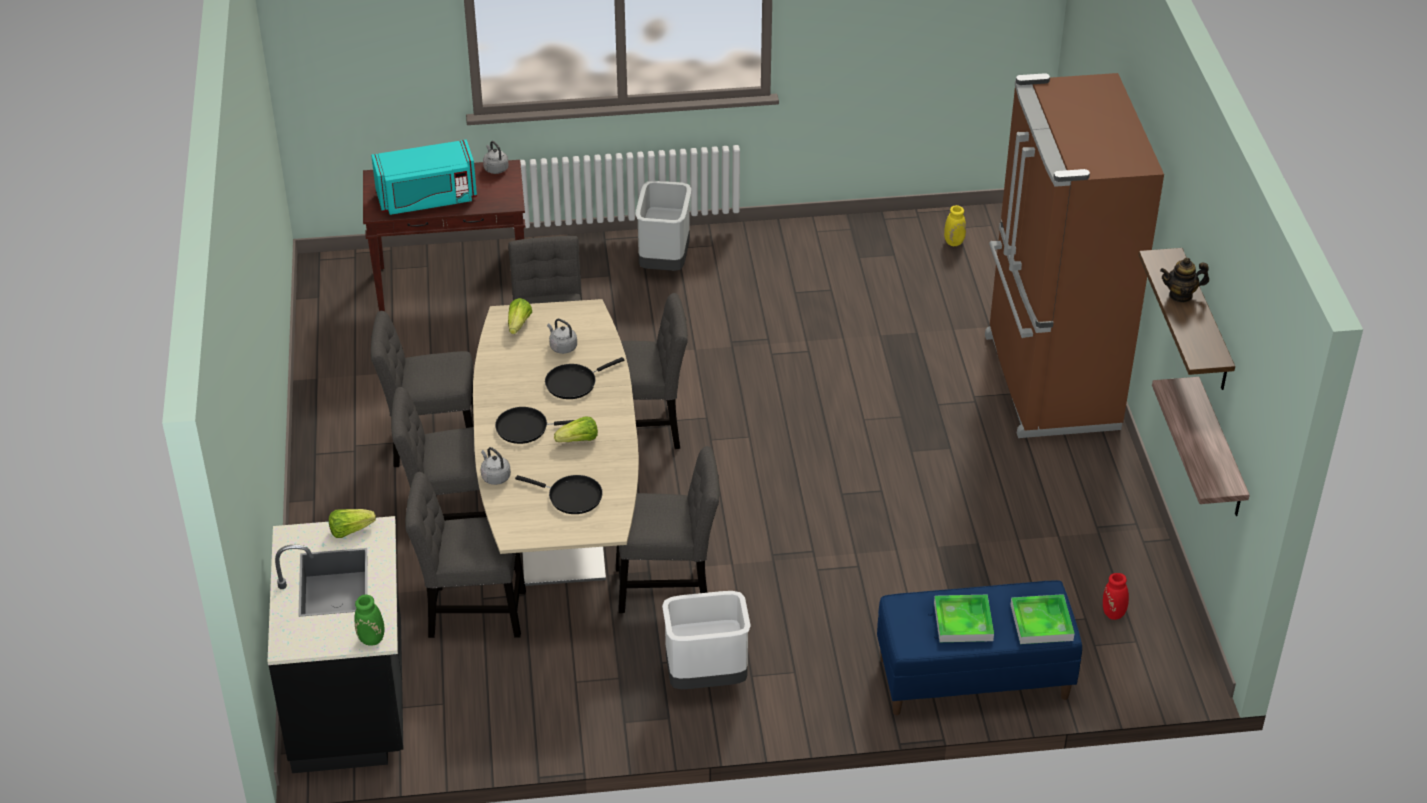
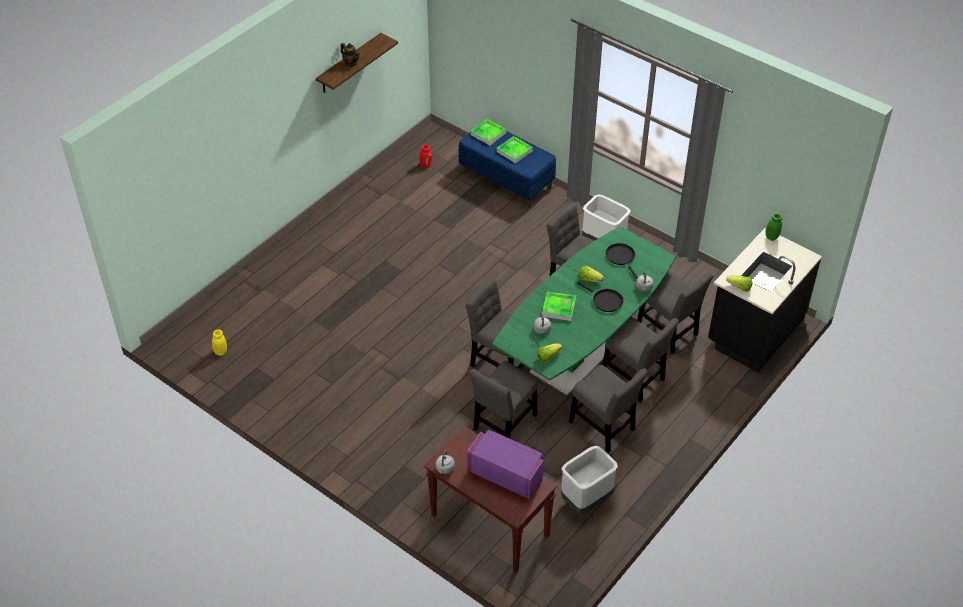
camera: 135 degrees left, 5 degrees up
(427, 198) = (506, 474): turquoise microwave -> purple microwave
(560, 512) = (582, 350): beige dining table -> green dining table
(574, 383) = (558, 308): black frying pan -> tray
(663, 262) = (366, 452): grey trash can -> grey trash can (586, 501)
(1048, 383) = (301, 257): brown fridge -> none
(1220, 450) = (385, 74): shelf -> none

